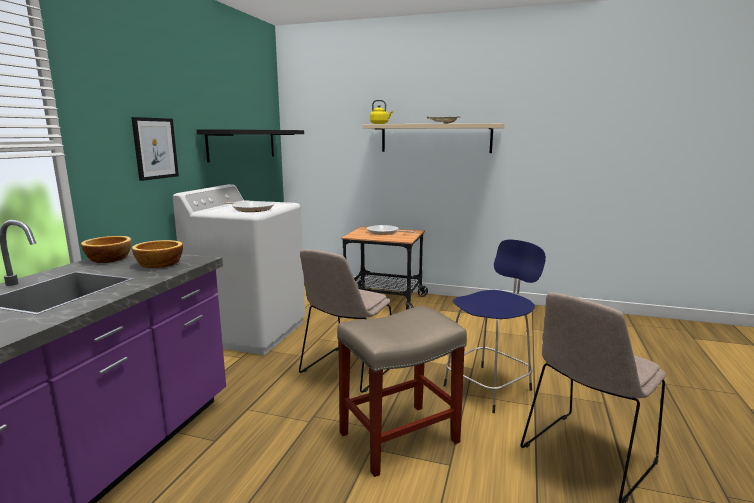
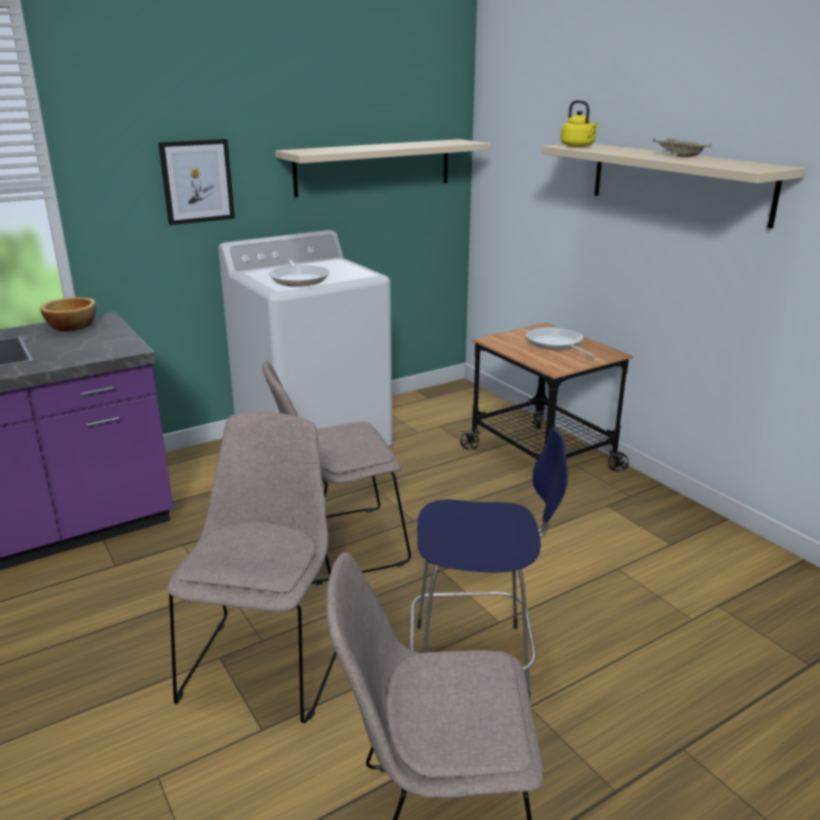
camera: 40 degrees right, 10 degrees up
(158, 264) = (86, 346): bowl -> none
(242, 144) = (374, 167): black shelf -> beige shelf
(400, 436) = (266, 662): beige stool -> beige chair

